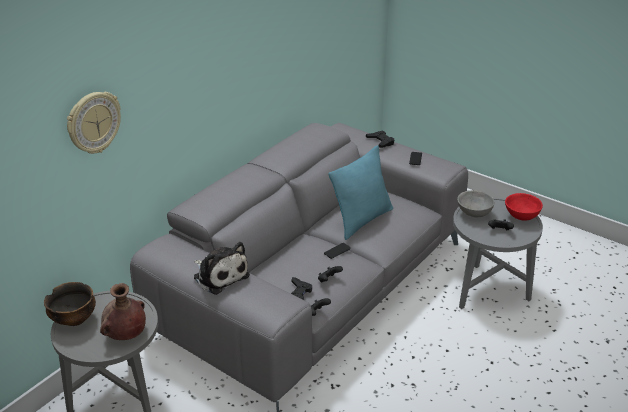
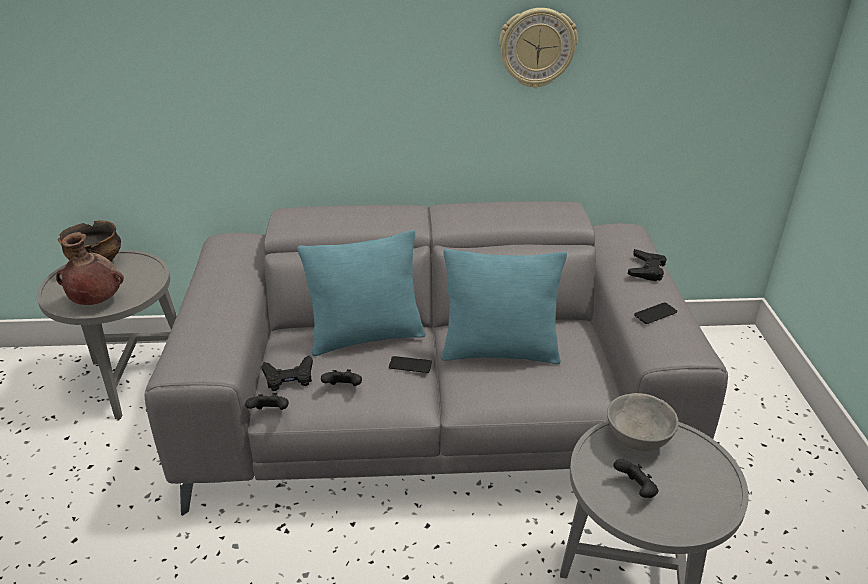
camera: 50 degrees right, 0 degrees up
(93, 122) = (164, 46): wall clock -> wall clock (537, 48)
(220, 275) = (218, 297): plush toy -> none
(294, 254) = (366, 337): none -> turquoise pillow
(520, 216) = (707, 495): red bowl -> none

